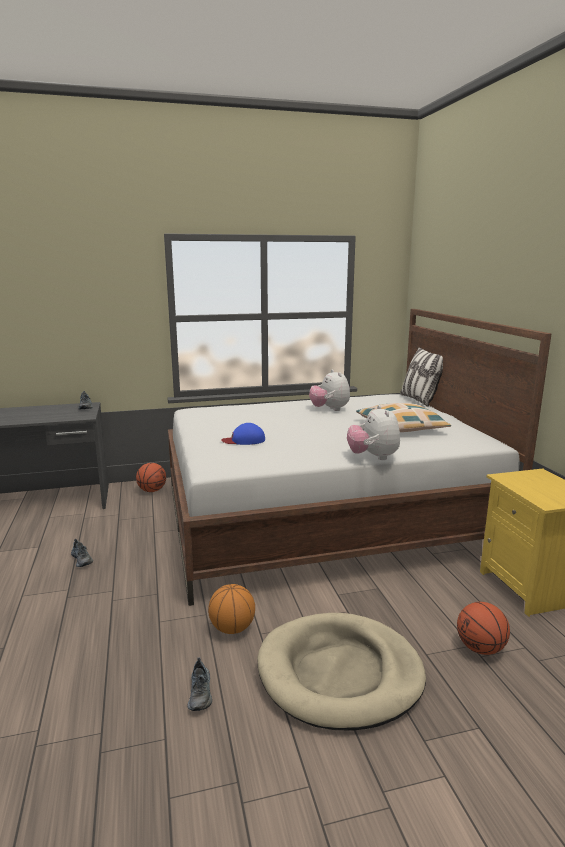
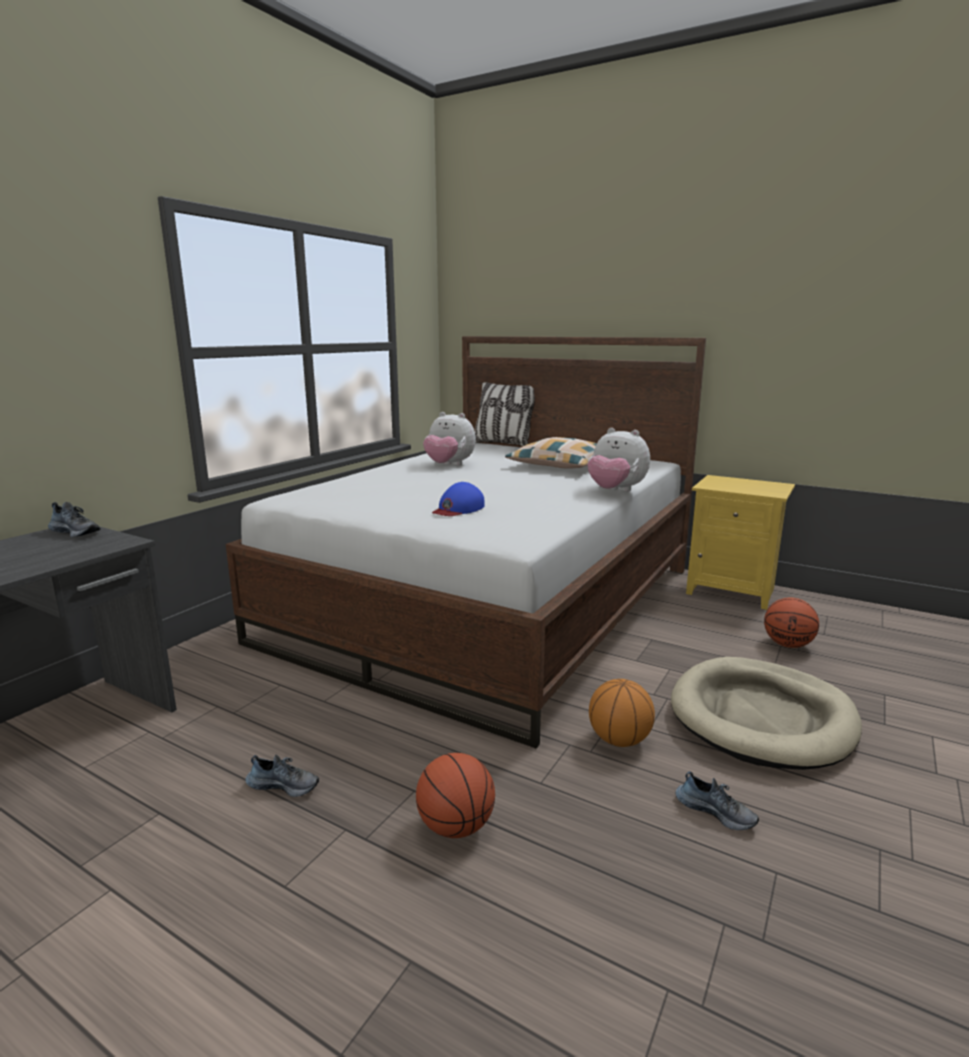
camera: 45 degrees left, 0 degrees up
(152, 490) = (210, 657): basketball -> basketball (455, 827)

